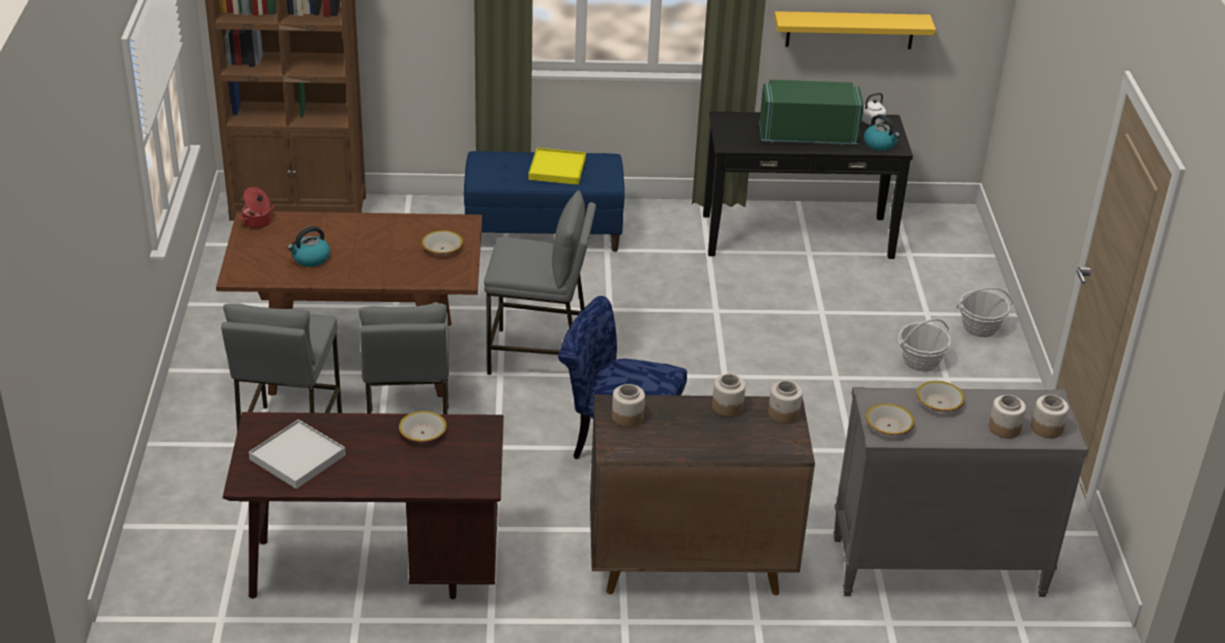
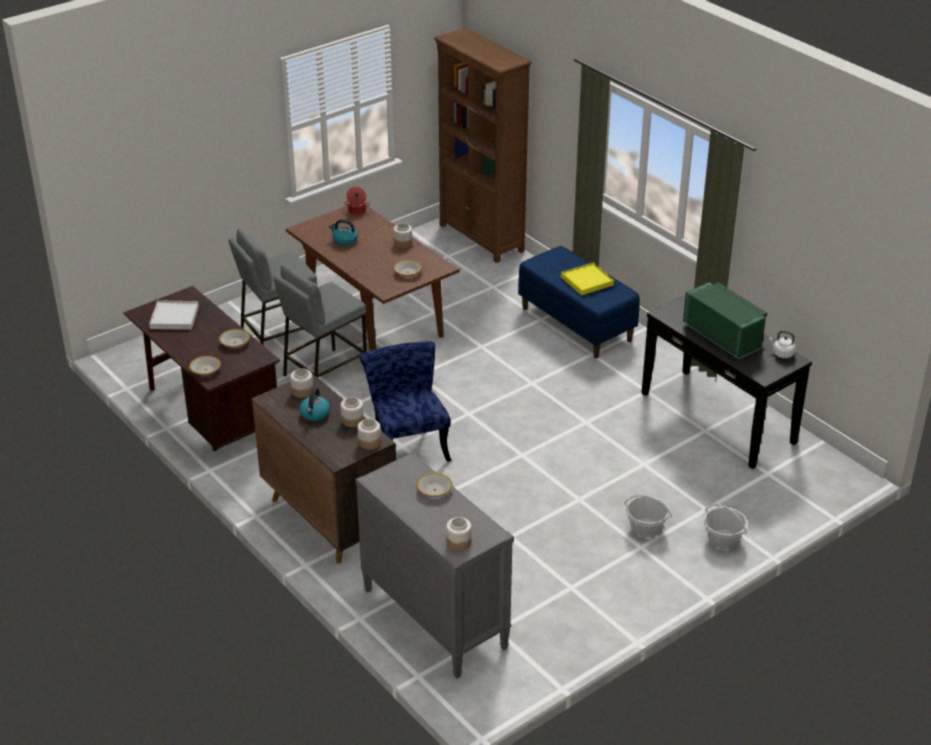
camera: 55 degrees right, 0 degrees up
(539, 356) = (452, 380): grey stool -> none
(850, 30) = (800, 275): yellow shelf -> none
(880, 144) = (757, 369): kettle -> kettle (315, 414)
(888, 426) = (386, 479): bowl -> bowl (205, 370)
(1005, 428) = (438, 525): jar -> jar (403, 243)

